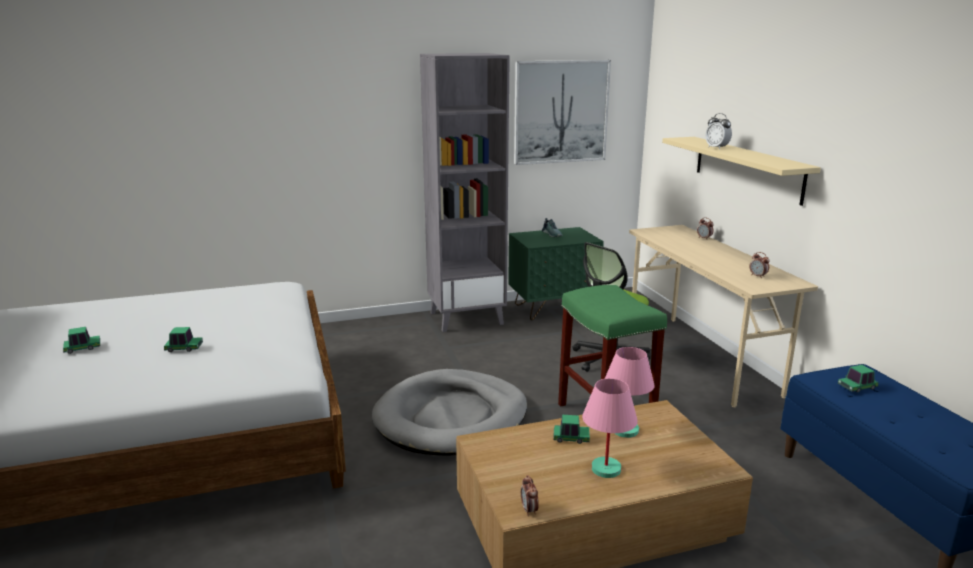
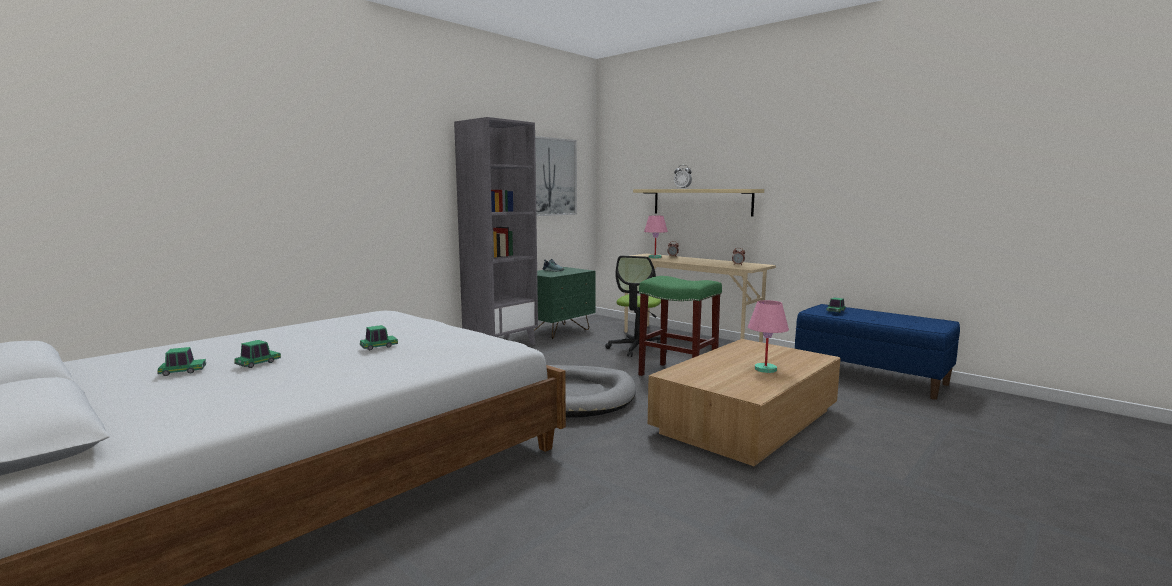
camera: 30 degrees left, 10 degrees down
(529, 510) = (758, 393): alarm clock -> none
(571, 438) = (721, 362): toy car -> toy car (182, 371)
(625, 430) = (744, 353): pink table lamp -> pink table lamp (655, 257)

